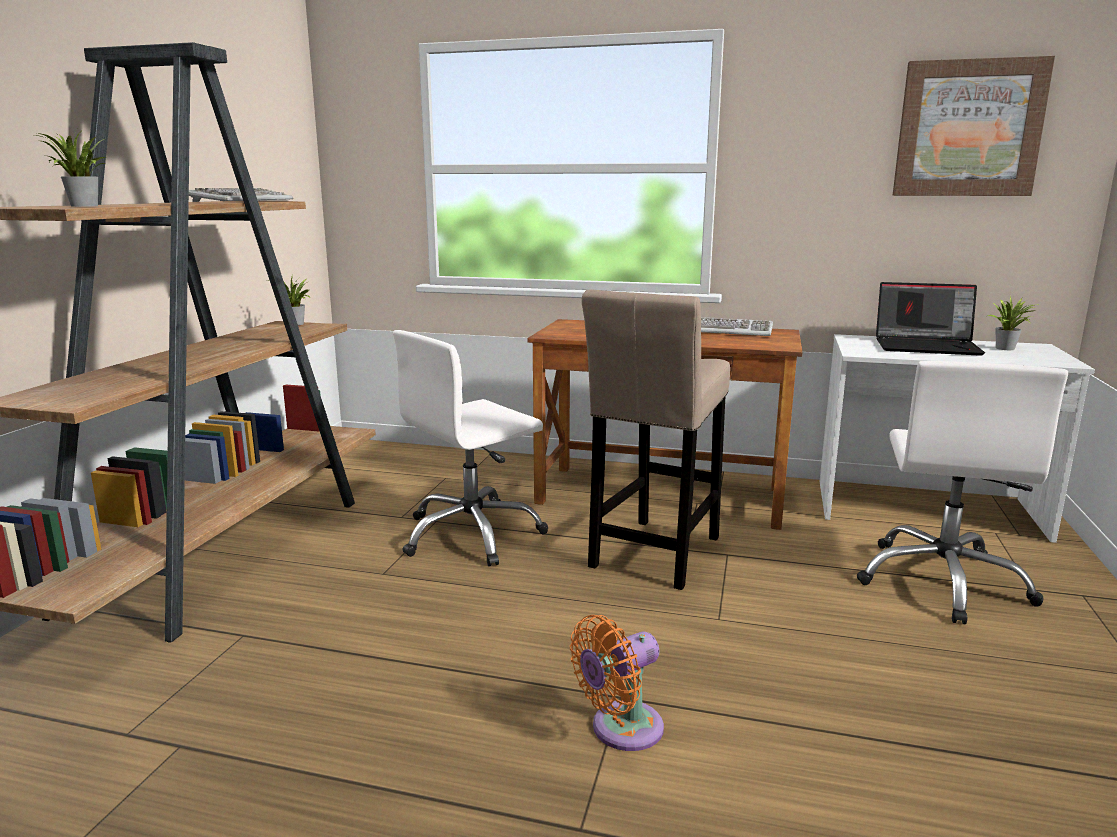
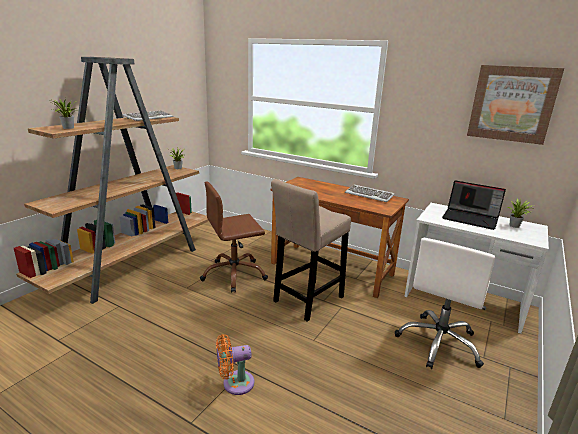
camera: 15 degrees right, 5 degrees up
(472, 534) = (234, 275): white office chair -> brown office chair

